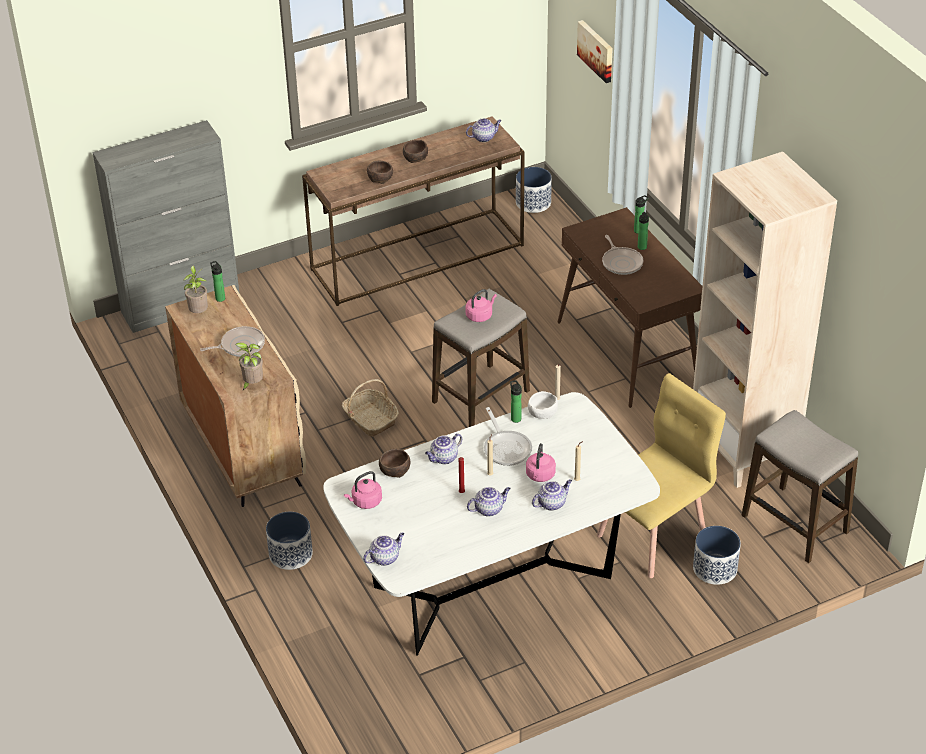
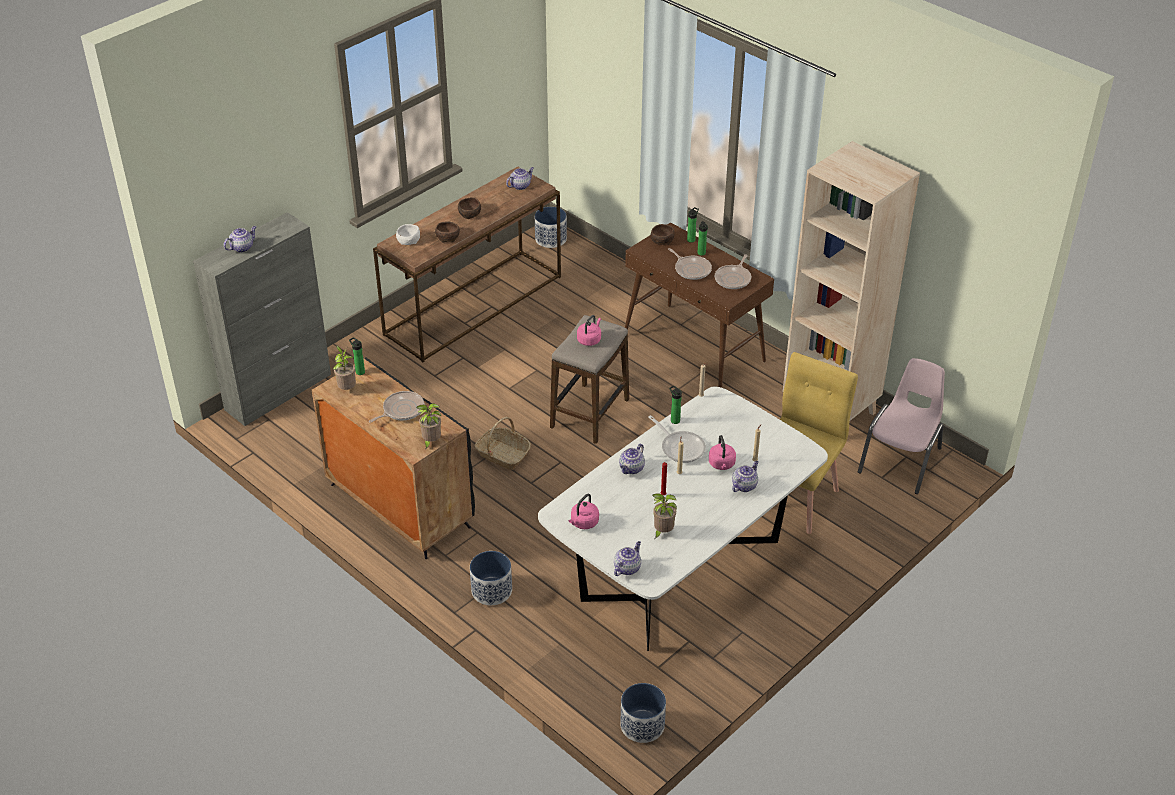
camera: 20 degrees left, 0 degrees up
(242, 447) = (399, 505): beige cabinet -> black cabinet
(394, 470) = (594, 489): brown bowl -> brown bowl (661, 241)
(440, 530) = (662, 532): none -> potted plant
(489, 509) = (694, 503): teapot -> teapot (242, 247)
(541, 412) = (694, 410): white bowl -> white bowl (408, 241)
(596, 50) = (612, 90): picture -> none
(662, 282) = (733, 279): none -> frying pan
(715, 568) = (857, 513): planter -> planter (642, 725)
(794, 524) = (901, 460): stool -> pink chair

